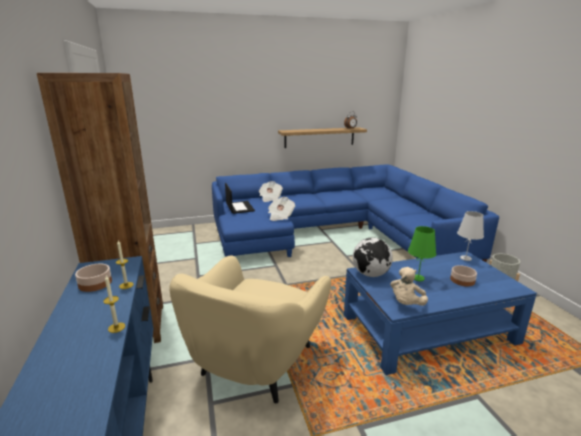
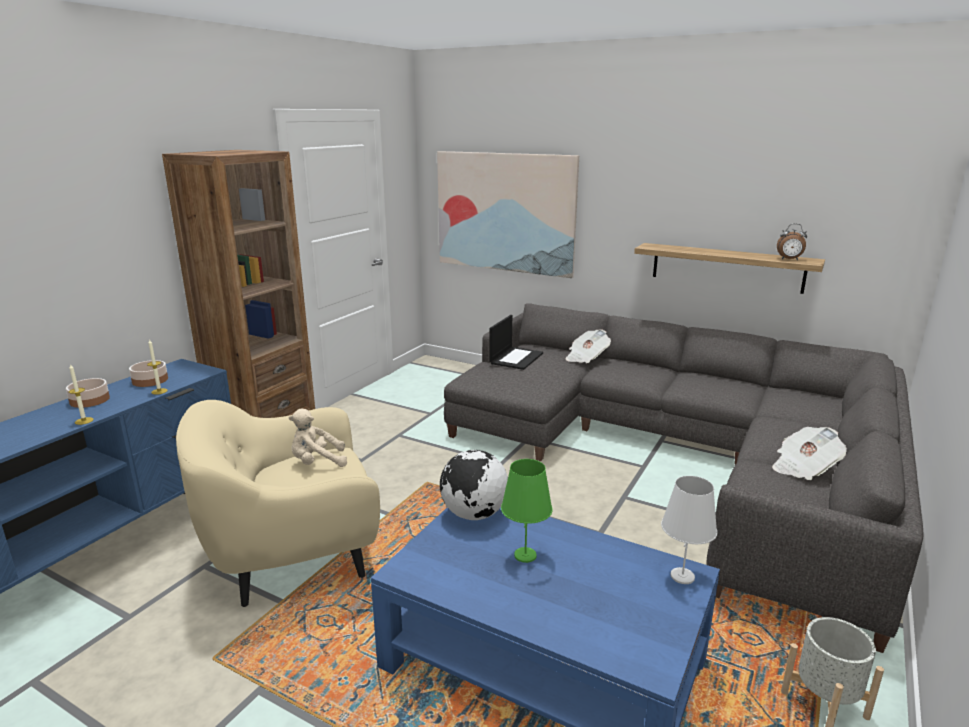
camera: 45 degrees right, 0 degrees up
(188, 122) = (505, 212): none -> picture
(280, 216) = (546, 389): newspaper -> newspaper (803, 468)
(337, 232) = (680, 456): blue sofa -> grey sofa
(406, 304) = (428, 573): beige plush toy -> beige plush toy (317, 462)
(462, 280) = (586, 598): bowl -> bowl (90, 400)

